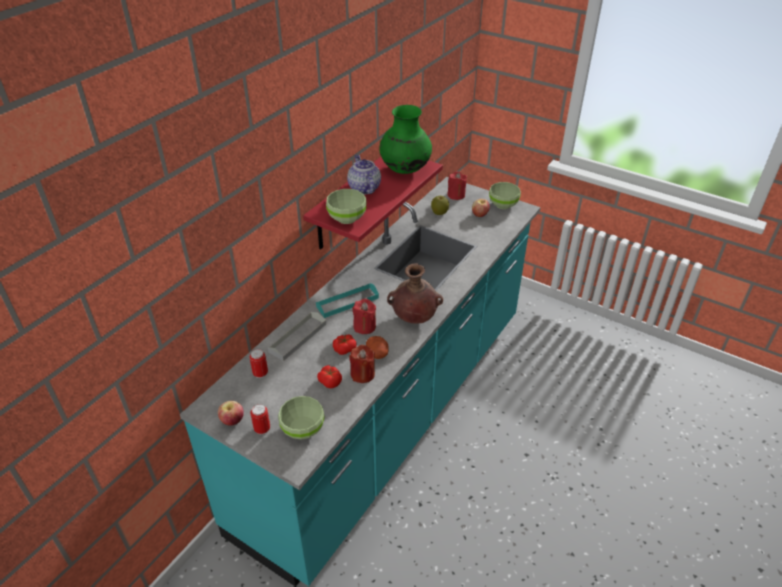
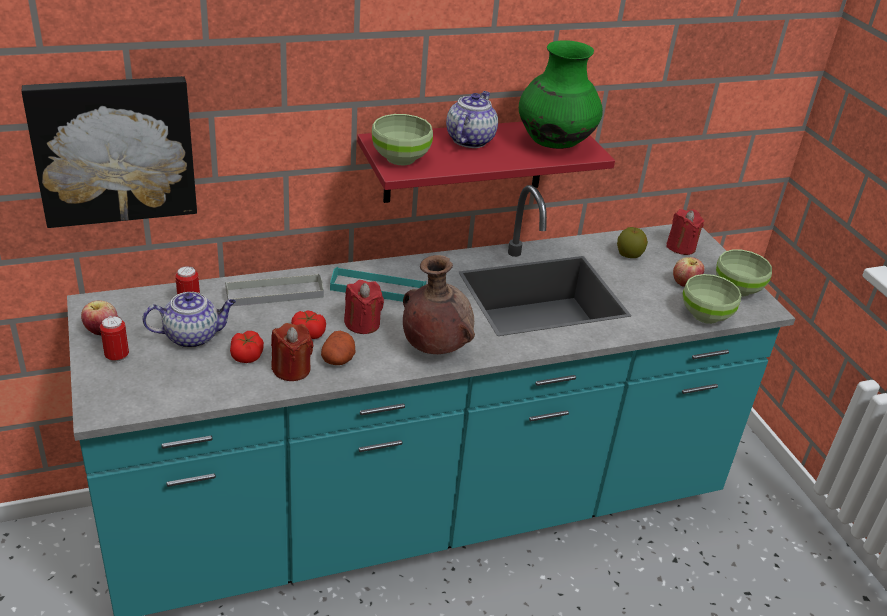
camera: 35 degrees right, 5 degrees down
(186, 301) = (114, 149): none -> picture
(288, 390) = (193, 336): none -> teapot
(302, 428) = (155, 382): green bowl -> green bowl (705, 315)

